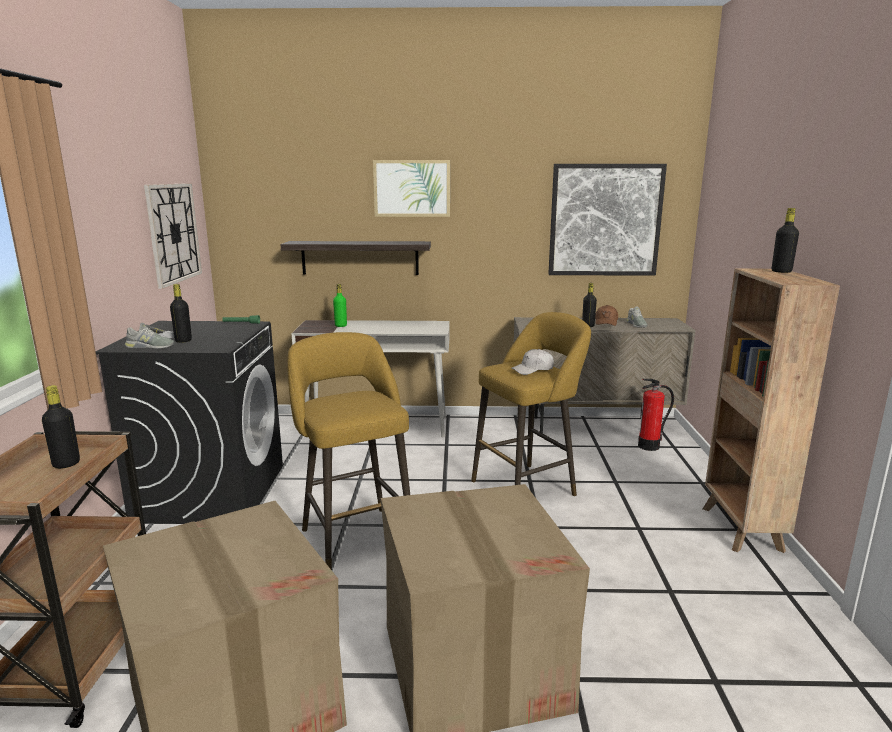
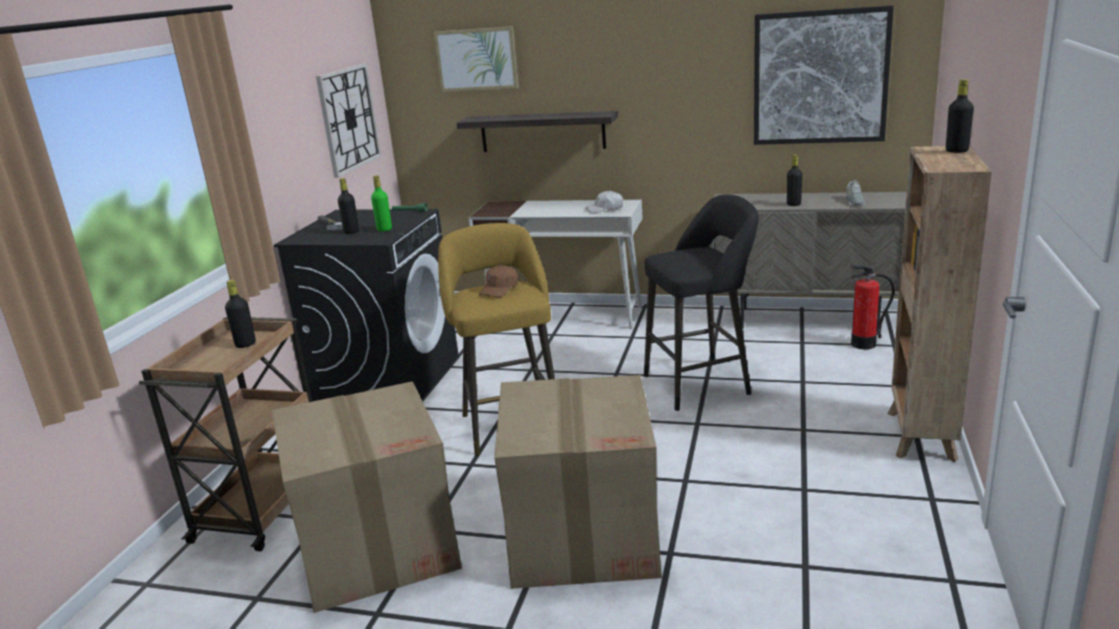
camera: 15 degrees right, 5 degrees up
(150, 347) = (321, 239): grey shoe -> none
(340, 326) = (521, 208): green bottle -> green bottle (384, 229)
(412, 188) = (594, 52): picture -> picture (477, 59)
(528, 486) = (702, 383): yellow stool -> black stool
(533, 370) = (697, 259): white cap -> white cap (605, 209)
(606, 322) = (819, 199): brown cap -> brown cap (499, 289)

